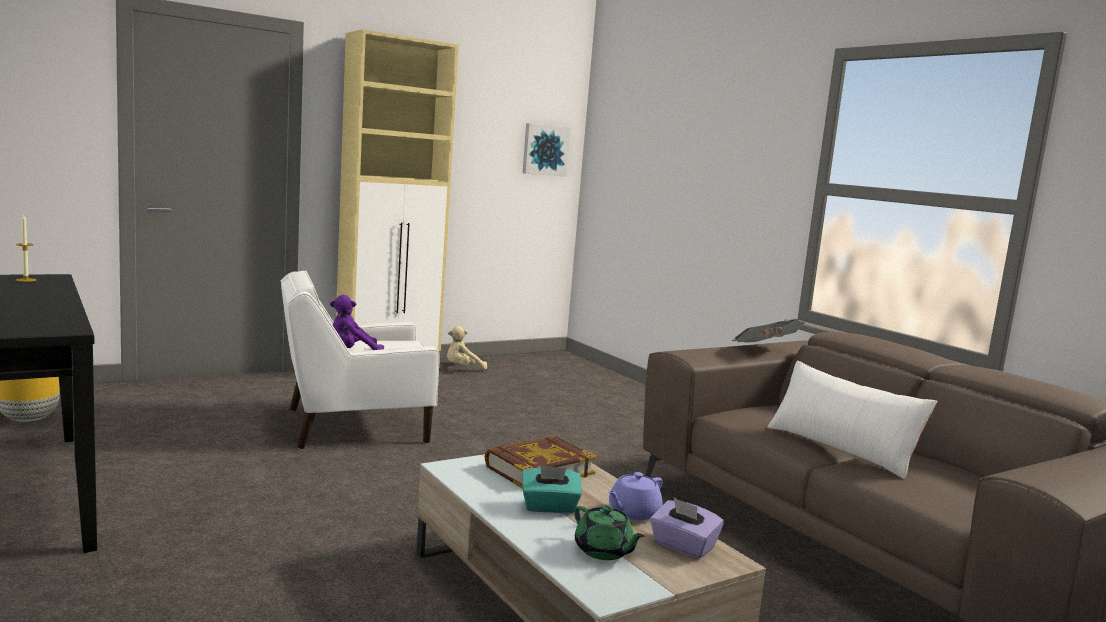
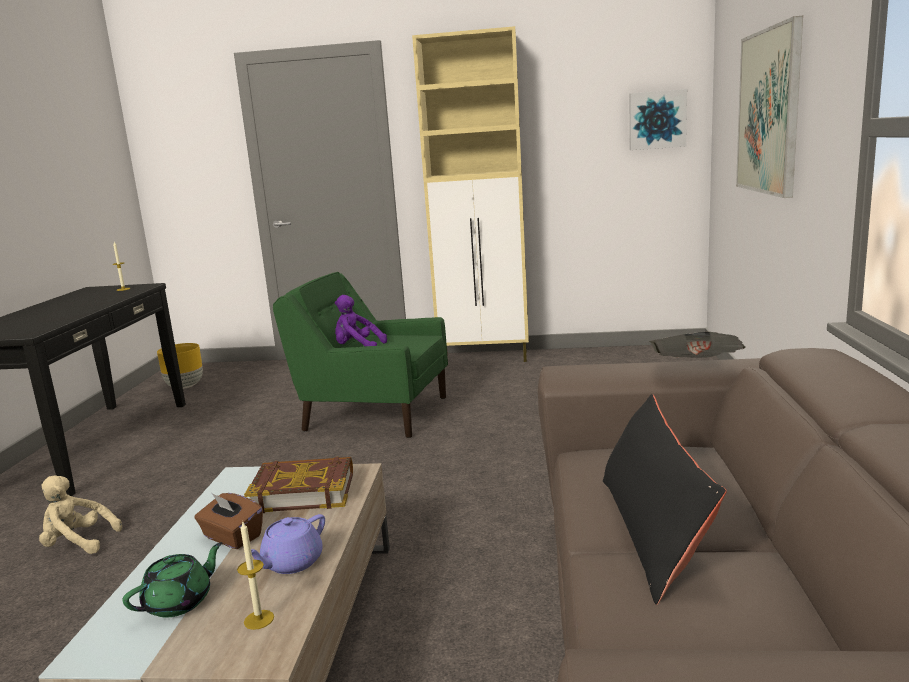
camera: 40 degrees right, 5 degrees up
(353, 426) = (374, 413): white armchair -> green armchair
(462, 368) = (557, 360): beige plush toy -> beige plush toy (77, 543)
(549, 507) = (232, 537): turquoise tissue box -> brown tissue box
(604, 551) = (180, 602): green teapot -> green teapot turned 135 degrees counterclockwise
(633, 513) = (291, 563): purple teapot -> purple teapot turned 45 degrees counterclockwise
(683, 546) = (259, 619): purple tissue box -> candle
(686, 162) = (769, 112): none -> picture
(841, 449) = (653, 532): white pillow -> black pillow

